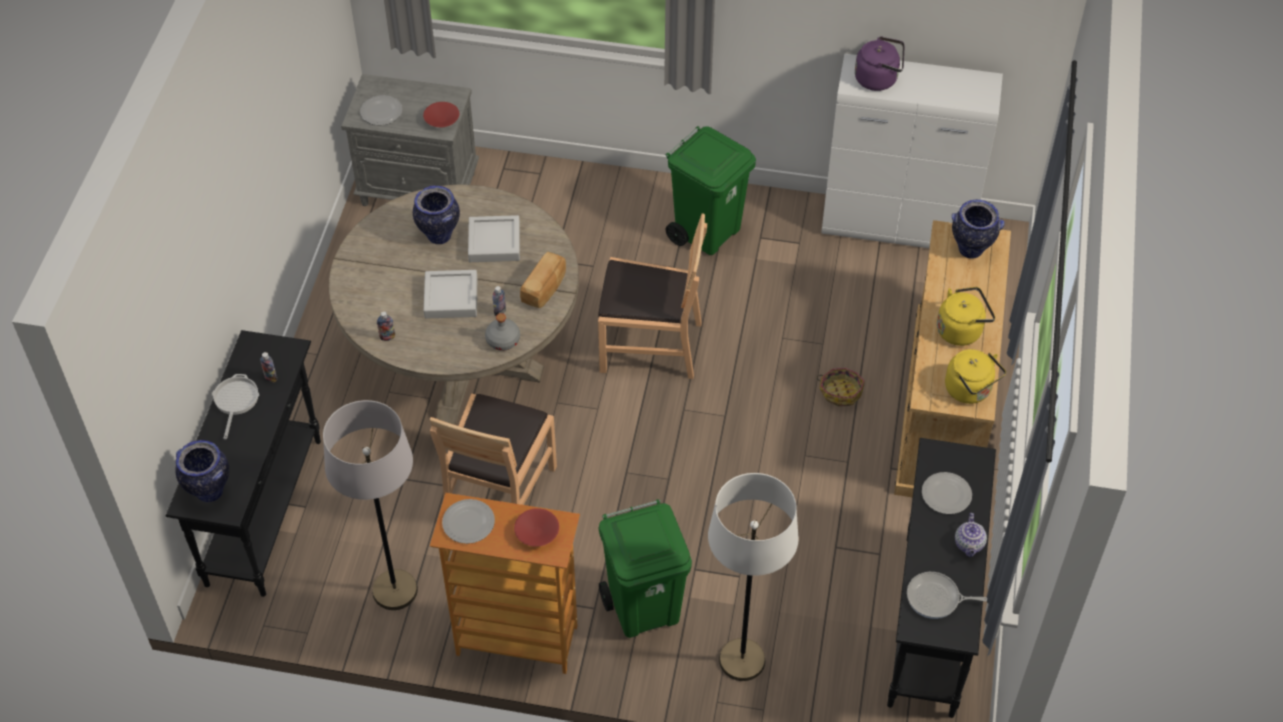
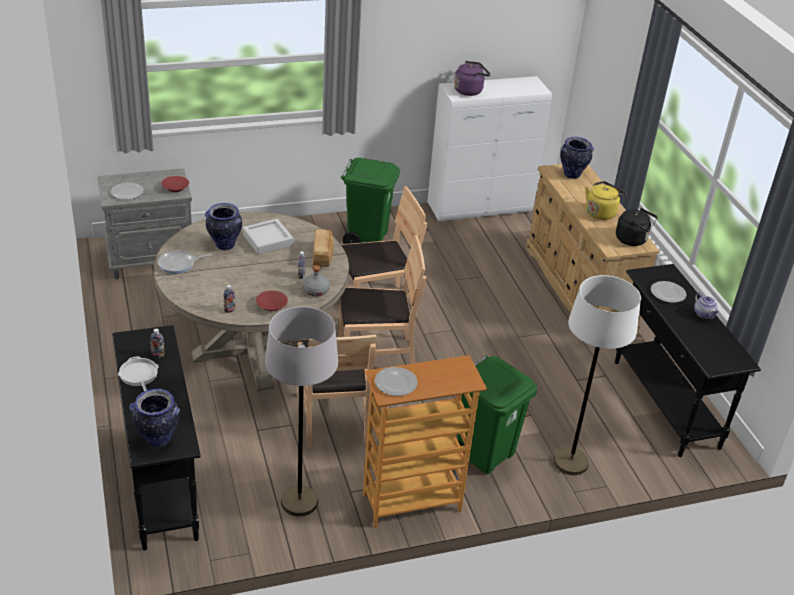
camera: 30 degrees left, 15 degrees down
(451, 298) = (260, 276): grey tray -> none
(537, 533) = (449, 374): red bowl -> red bowl (272, 305)
(603, 422) = (375, 355): none -> brown chair
(840, 391) = (513, 298): basket -> none
(936, 598) = (711, 347): frying pan -> frying pan (178, 264)
(970, 390) = (633, 240): yellow kettle -> black kettle

